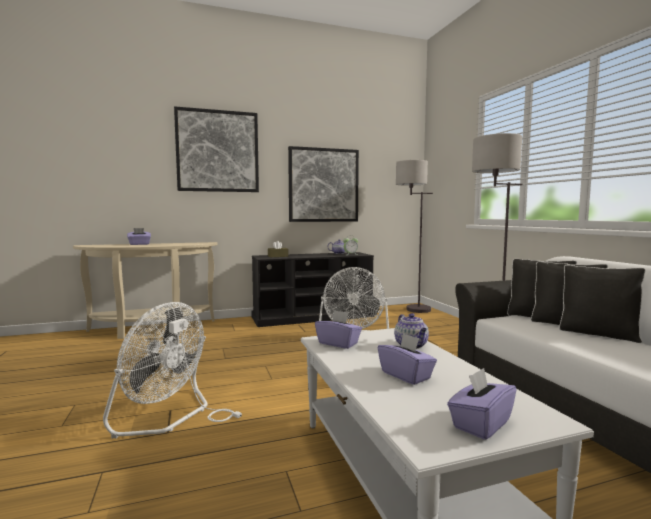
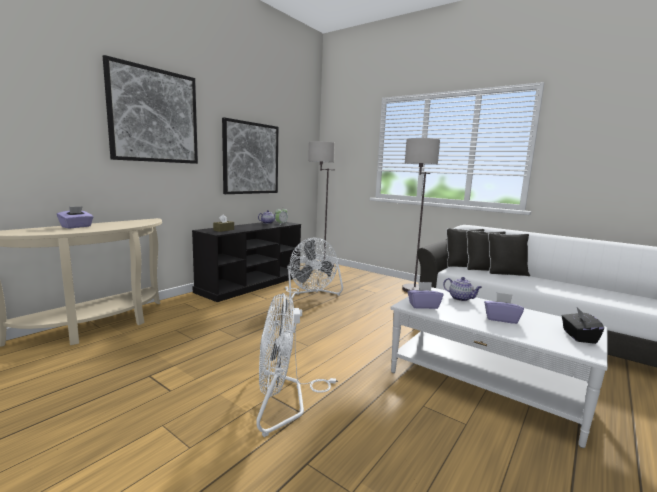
camera: 35 degrees left, 5 degrees up
(480, 424) = (578, 336): purple tissue box -> black tissue box

